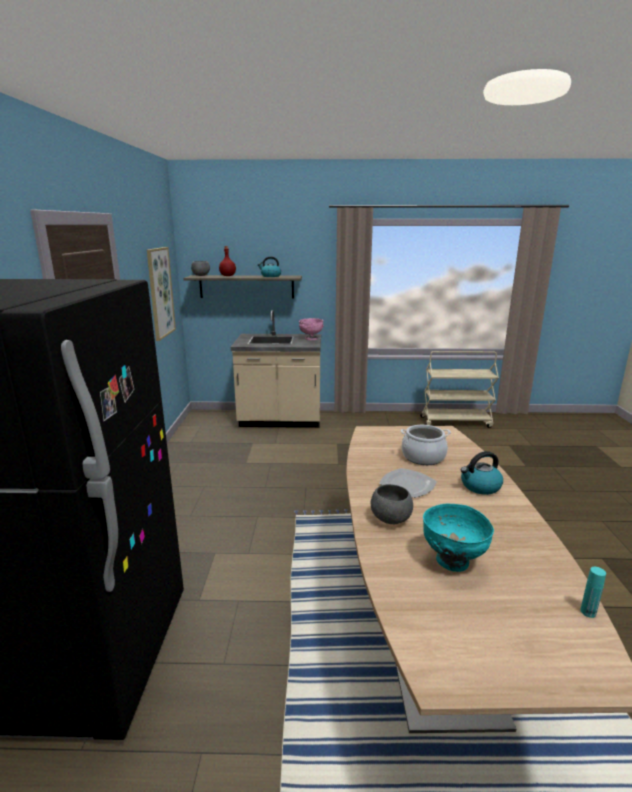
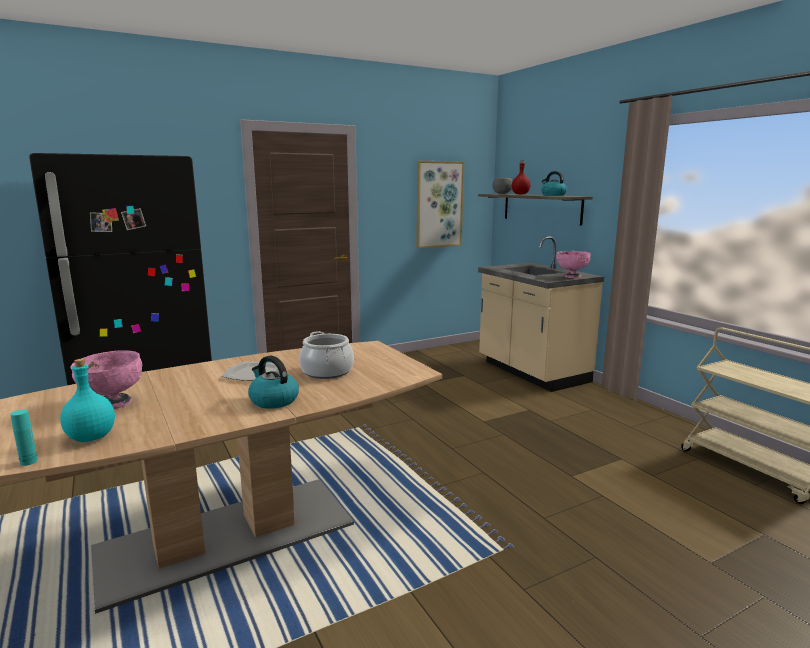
camera: 60 degrees right, 5 degrees down
(390, 520) = (180, 376): grey bowl -> none
(452, 562) = (113, 404): turquoise bowl -> pink bowl
(537, 575) = (92, 437): none -> turquoise bottle

